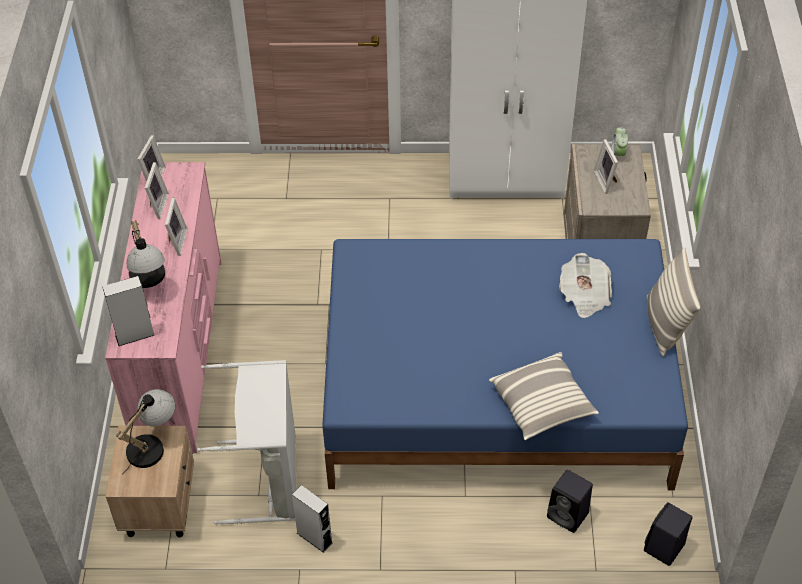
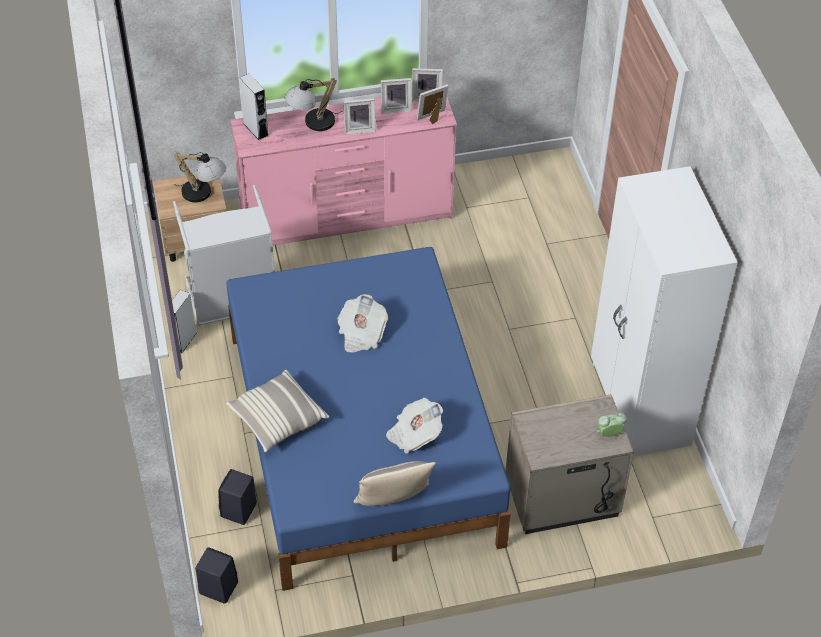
camera: 75 degrees right, 0 degrees up
(442, 316) = (361, 334): none -> newspaper
(606, 180) = (567, 429): picture frame -> picture frame (433, 118)

